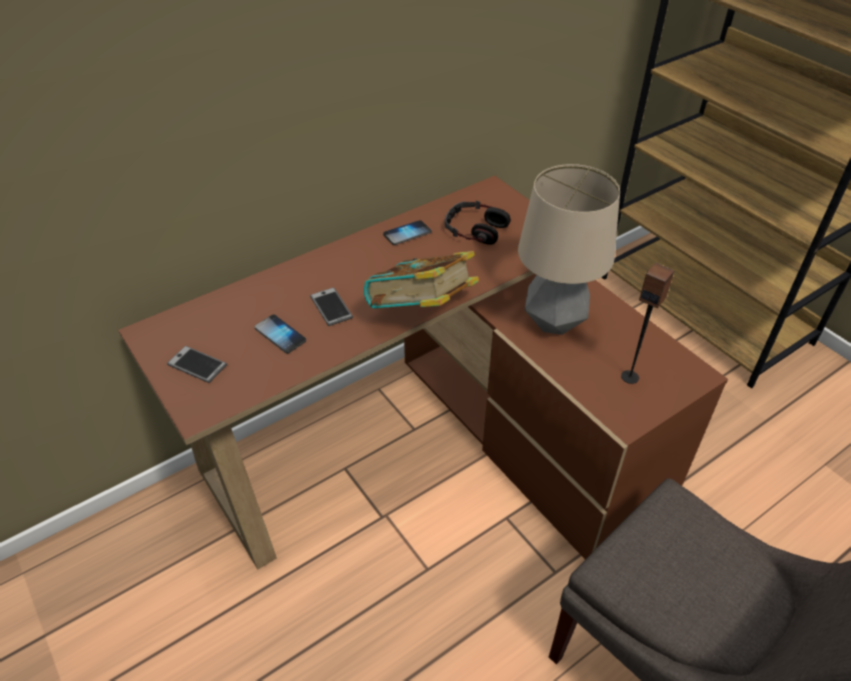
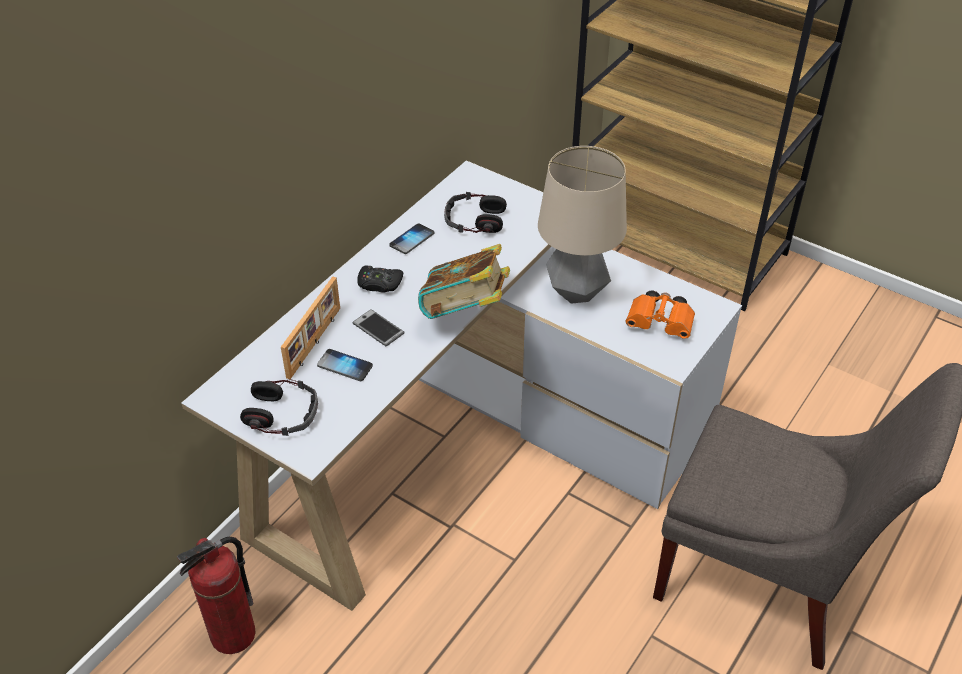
camera: 20 degrees left, 0 degrees up
(148, 558) = (233, 635): none -> fire extinguisher
(197, 365) = (282, 414): phone -> headphones
(267, 305) = (315, 342): none -> picture frame
(355, 266) = (379, 283): none -> black game controller
(433, 444) = (469, 445): brown desk -> white desk
(630, 377) = (662, 324): speaker -> orange binoculars

